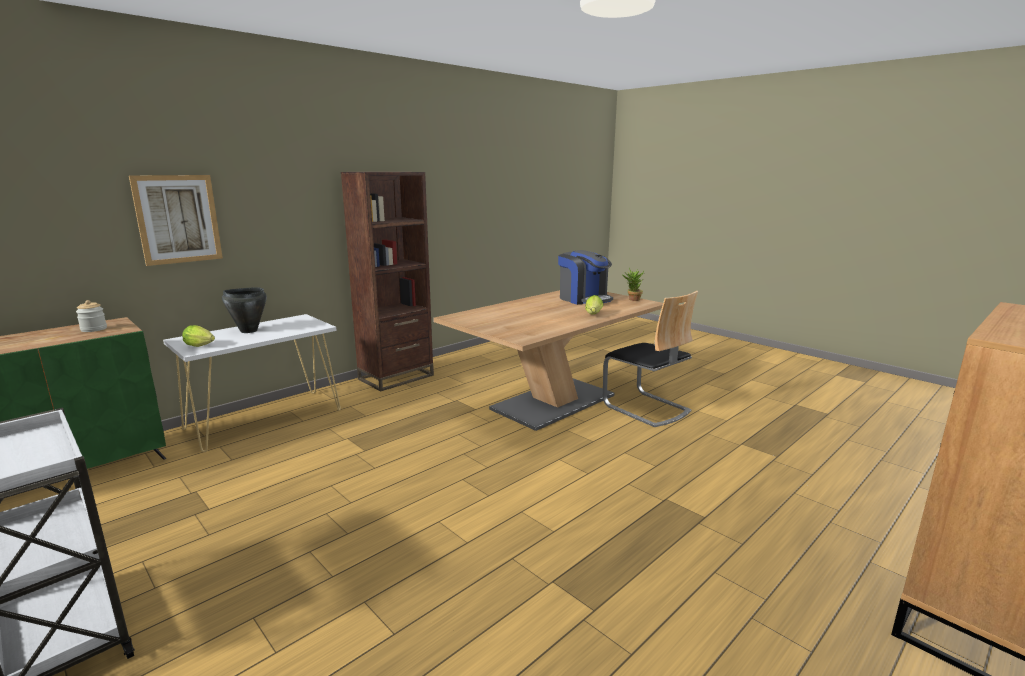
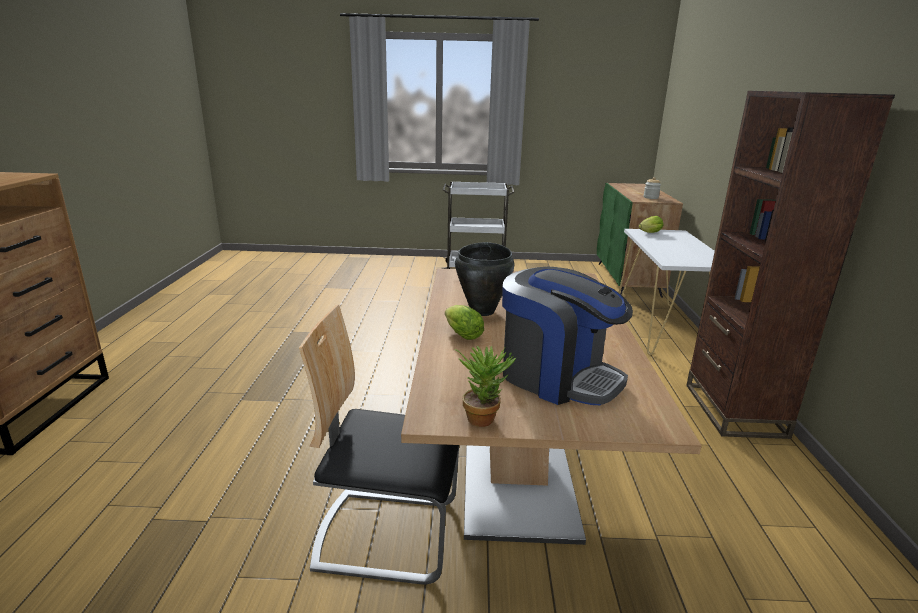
camera: 135 degrees right, 5 degrees up
(178, 219) = (721, 134): picture -> none
(248, 331) = (683, 245): black cooking pot -> black cooking pot (483, 311)
(584, 299) = (557, 377): coffee machine -> coffee machine turned 150 degrees counterclockwise

